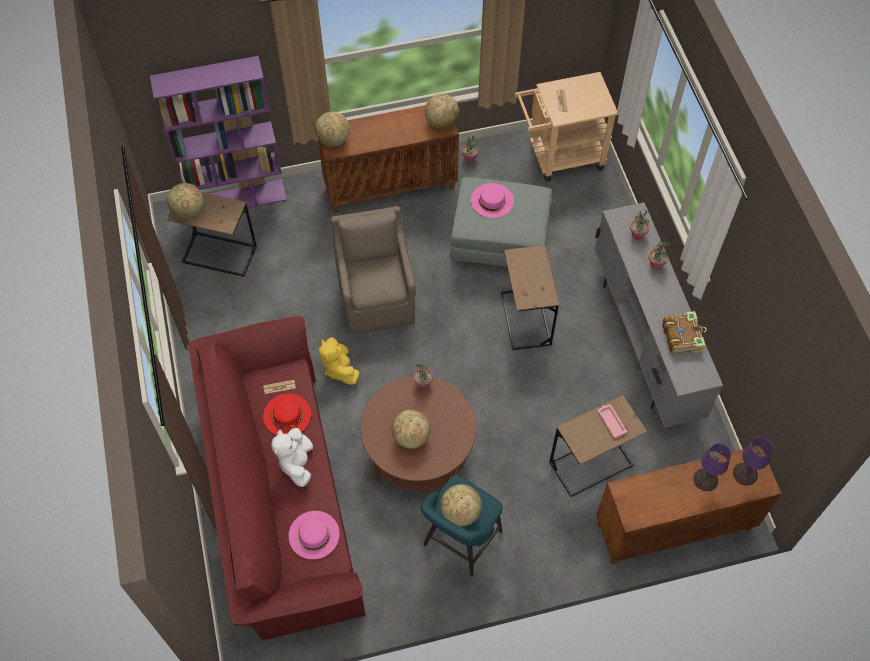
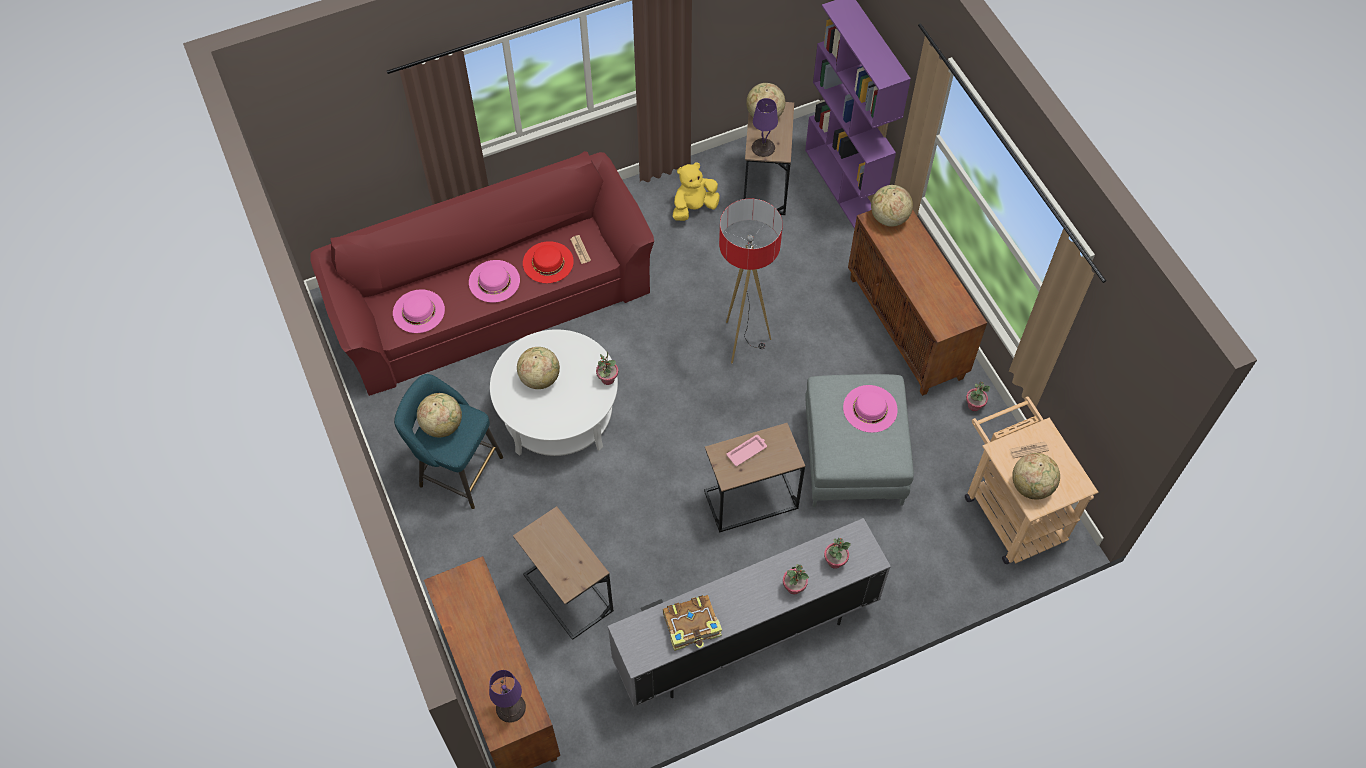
camera: 80 degrees right, 0 degrees up
(297, 463) = (494, 281): white plush toy -> pink hat
(339, 368) = (645, 322): yellow plush toy -> yellow plush toy (694, 207)
(377, 298) = (743, 341): brown armchair -> floor lamp
(418, 450) = (558, 414): brown coffee table -> white coffee table
(441, 122) = (950, 321): globe -> globe (1031, 486)
(611, 421) = (571, 563): pink tray -> pink tray (747, 451)
(705, 479) = (498, 662): purple table lamp -> purple table lamp (763, 147)

